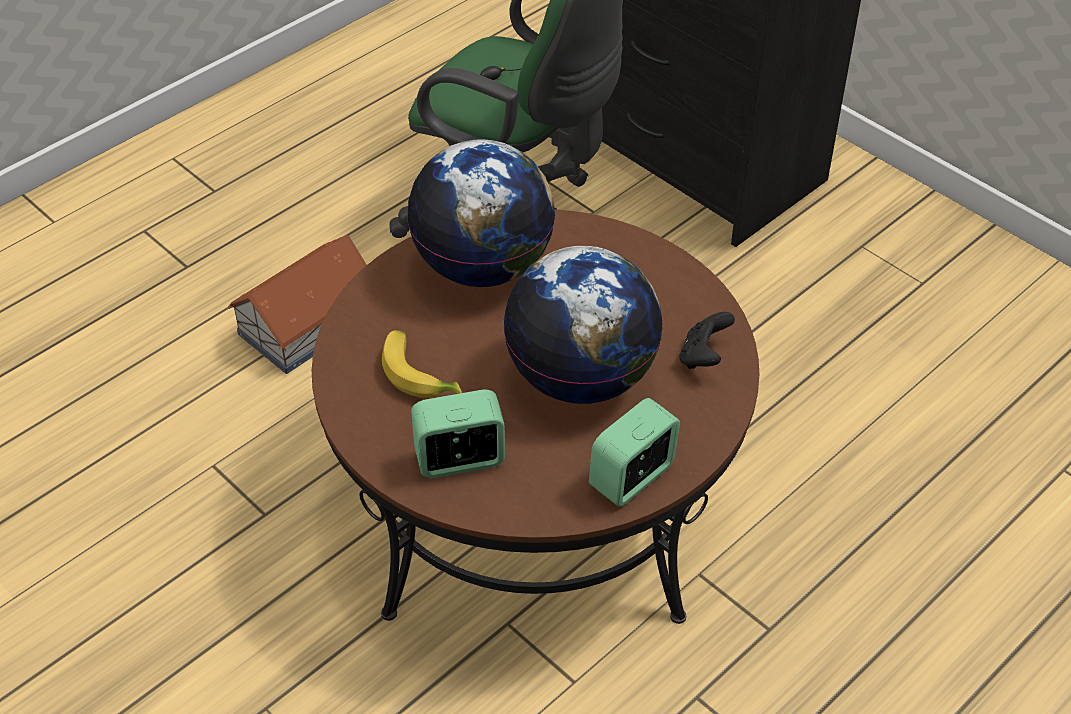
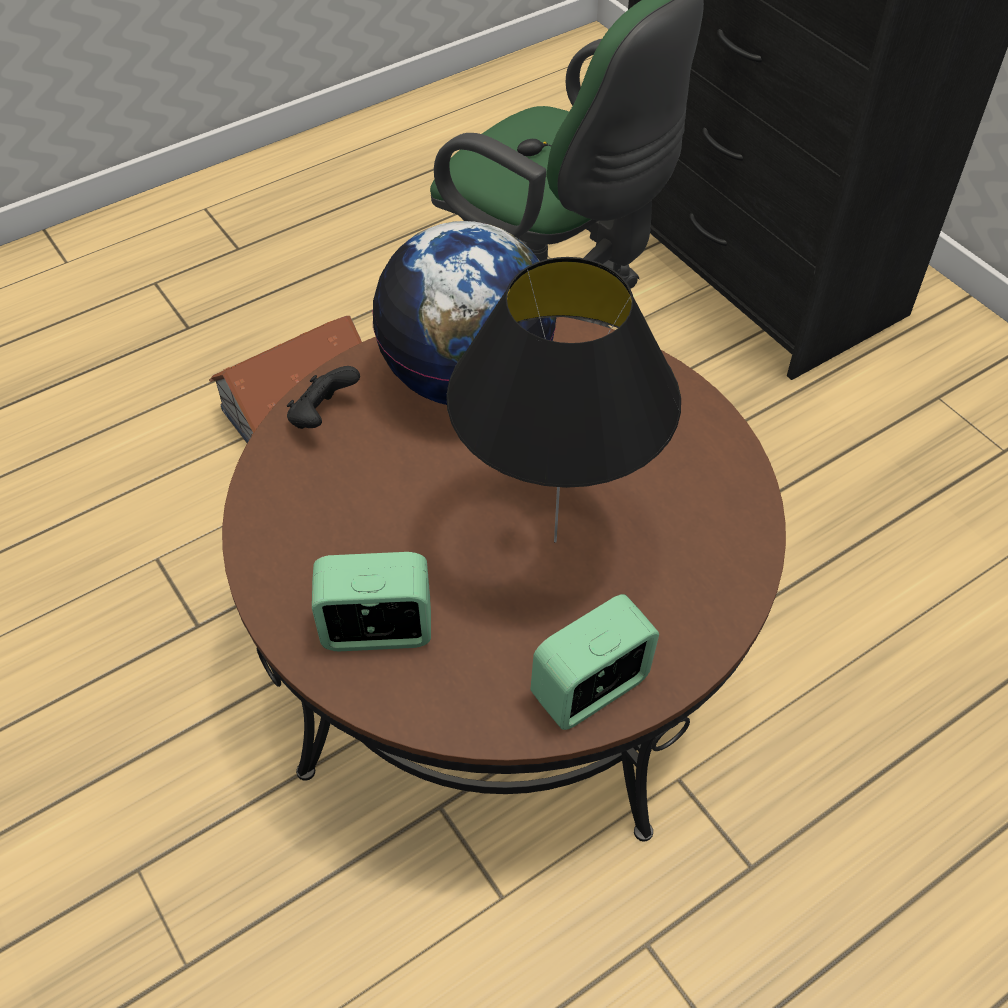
camera: 10 degrees right, 5 degrees up
(421, 374) = (358, 507): banana -> none
(582, 378) = (555, 540): globe -> black table lamp
(703, 357) = (715, 533): black game controller -> black game controller (323, 416)

